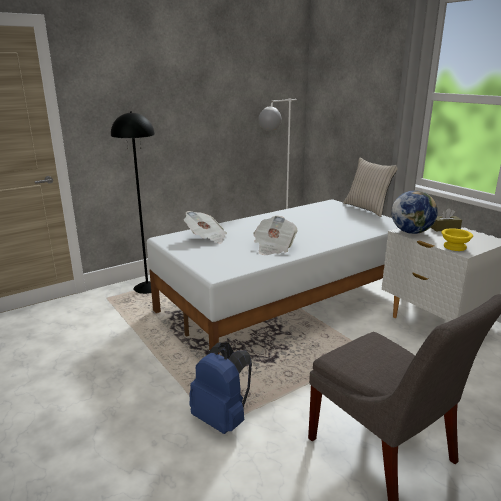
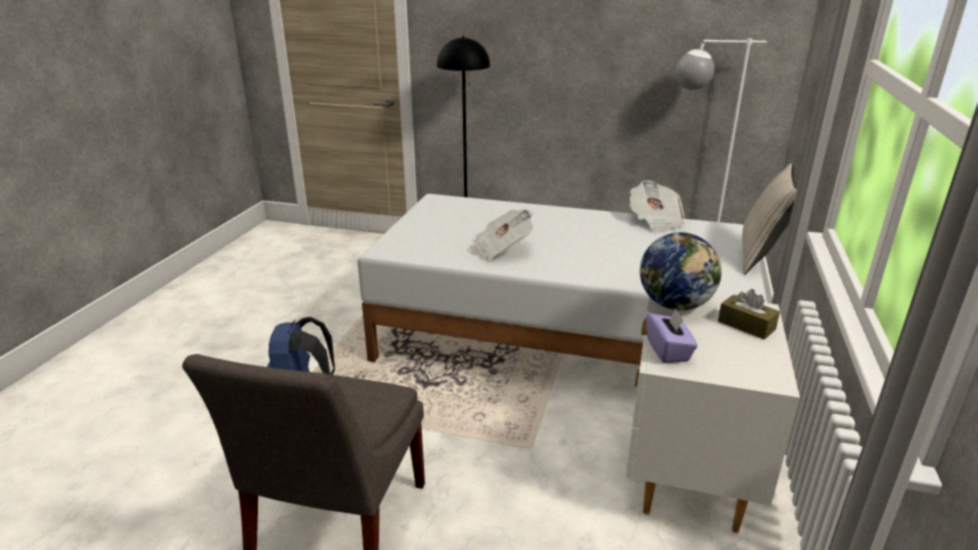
camera: 50 degrees right, 5 degrees up
(206, 238) = (469, 213): newspaper -> newspaper (655, 221)
(454, 247) = (668, 350): yellow bowl -> purple tissue box

